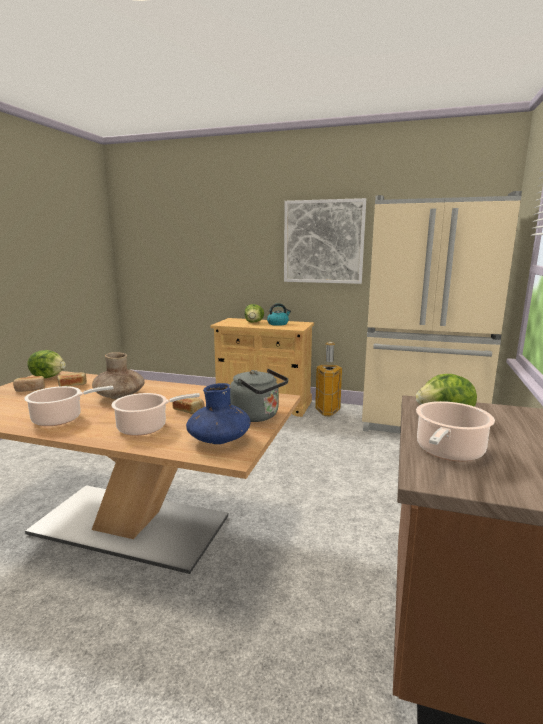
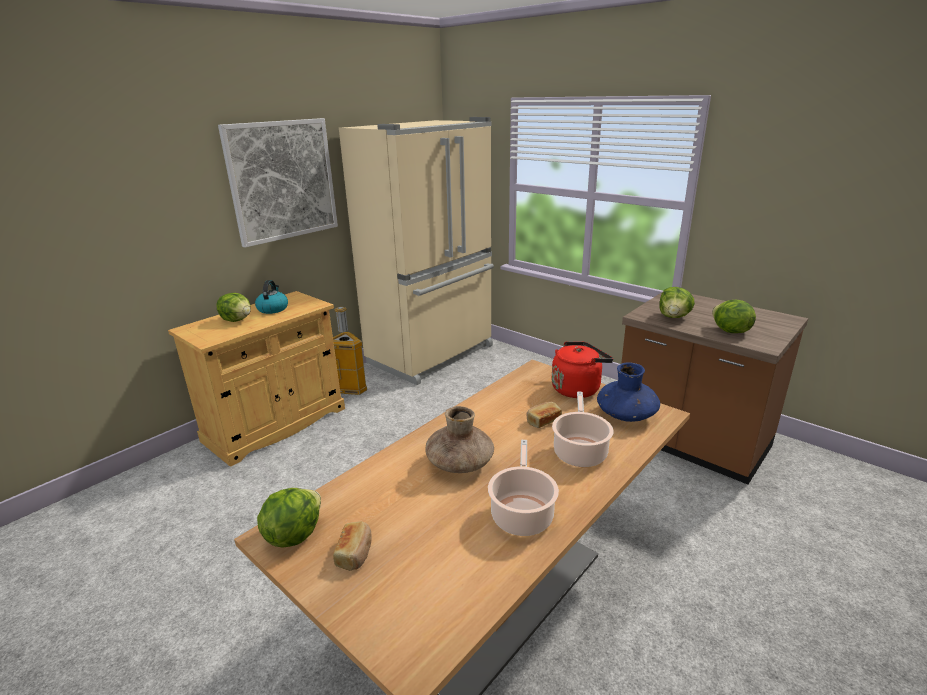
camera: 65 degrees left, 10 degrees up
(72, 385) = (372, 505): bread -> none
(257, 416) = (577, 388): grey kettle -> red kettle
(448, 451) = (729, 331): cooking pot -> lettuce

